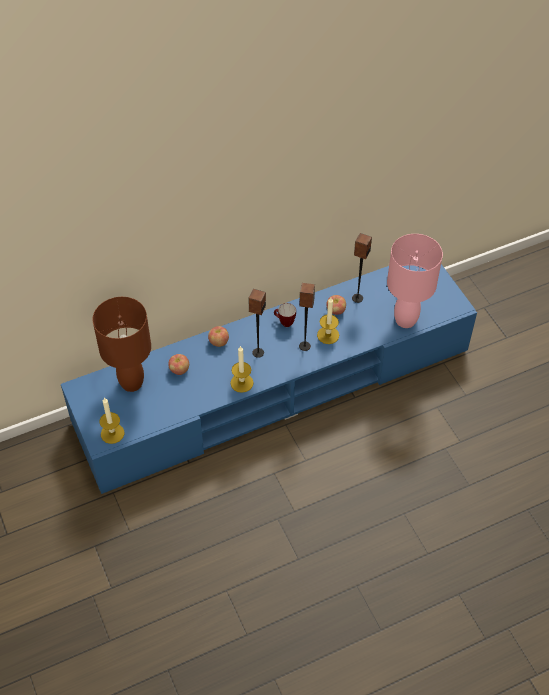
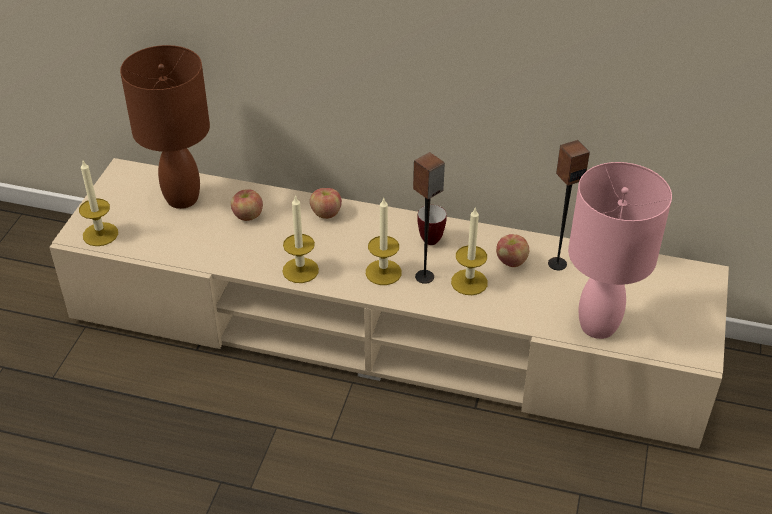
camera: 40 degrees right, 10 degrees down
(258, 352) = (358, 250): speaker -> none
(275, 386) = (387, 332): blue tv stand -> beige tv stand
(283, 357) = (383, 272): none -> candle

